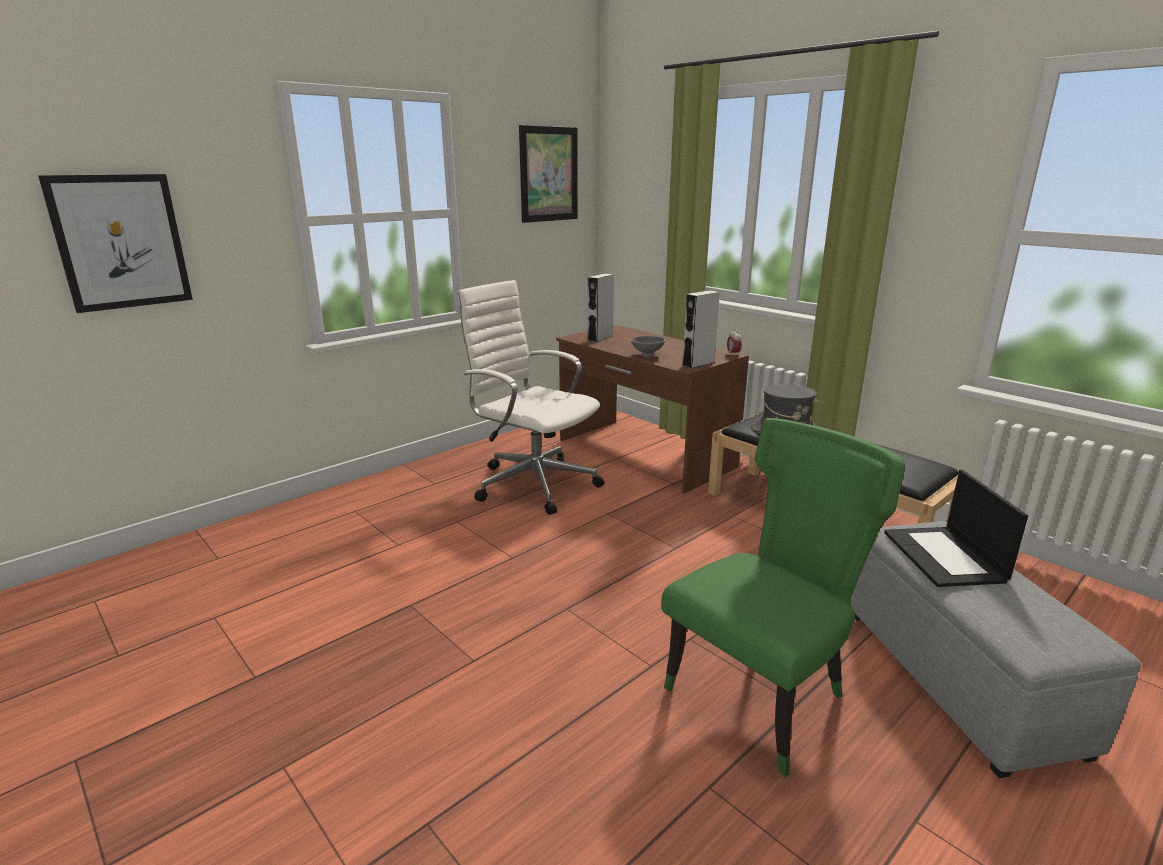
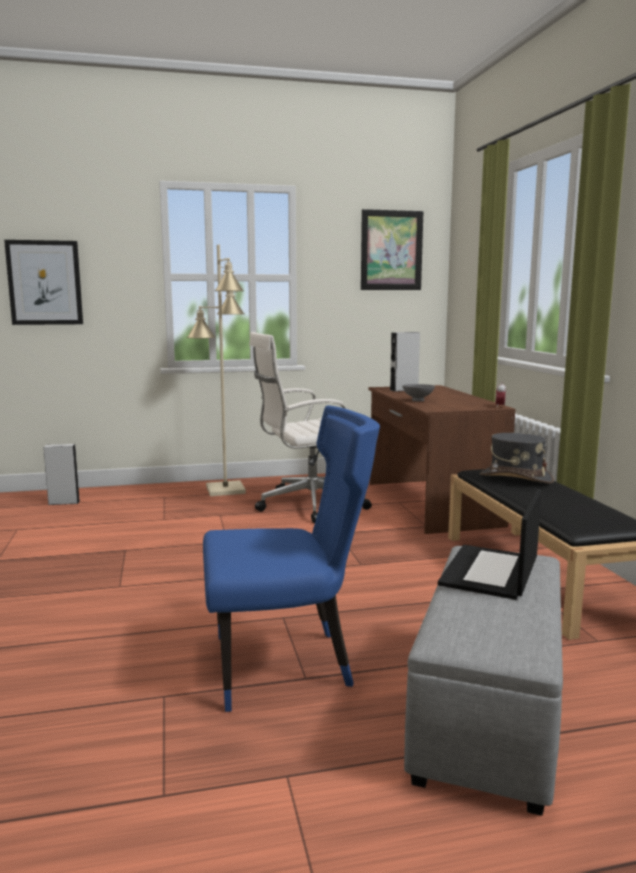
camera: 30 degrees right, 10 degrees down
(417, 483) = (225, 490): none -> beige floor lamp
(533, 483) = (308, 504): white office chair -> white office chair turned 90 degrees counterclockwise
(698, 364) = (450, 408): grey speaker -> grey speaker (64, 502)
(764, 694) = (288, 664): green chair -> blue chair

